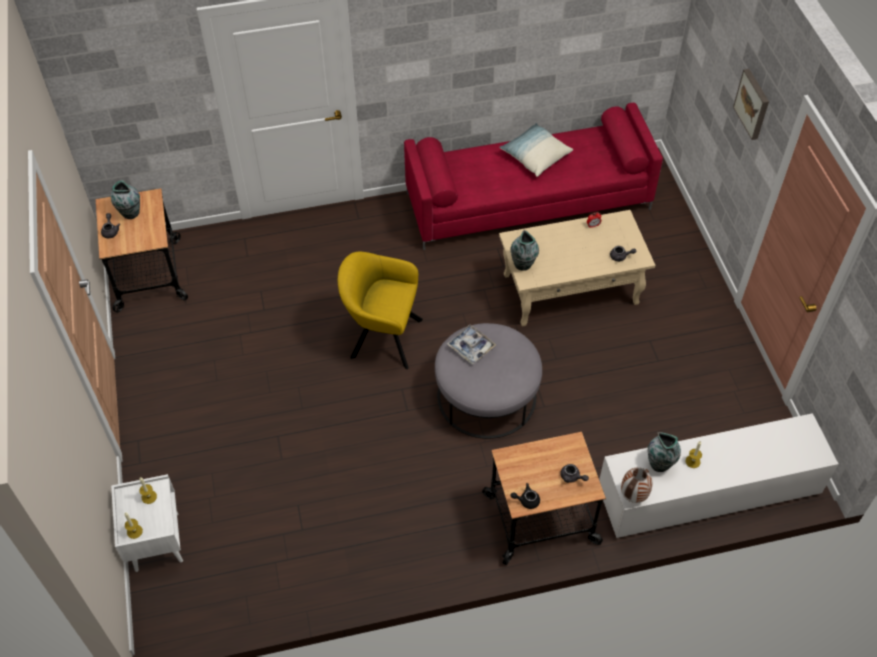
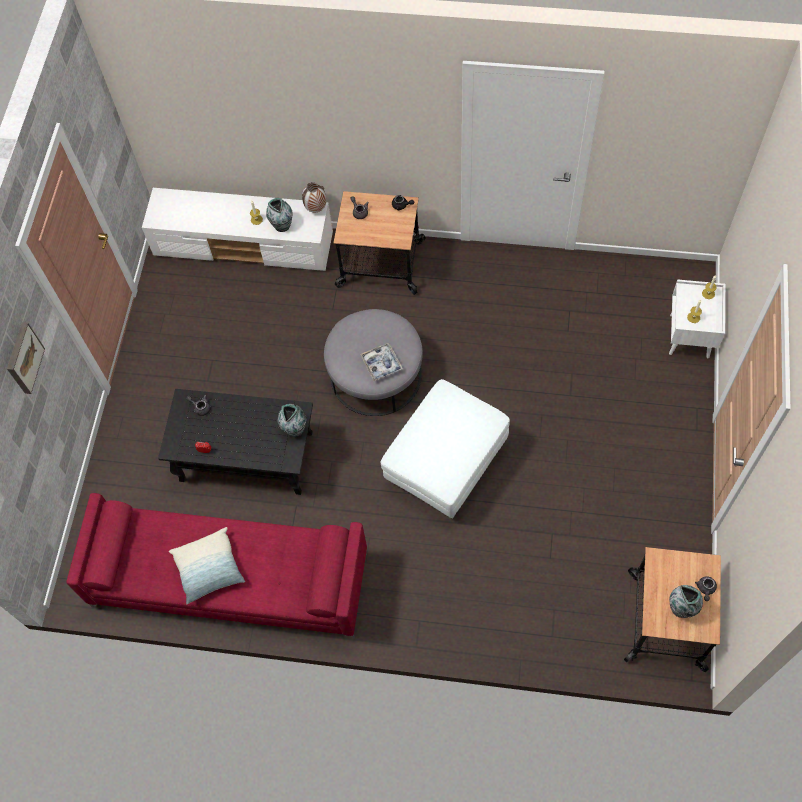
camera: 155 degrees left, 10 degrees up
(382, 337) = (446, 463): yellow armchair -> white ottoman
(571, 289) = (245, 456): beige coffee table -> black coffee table

